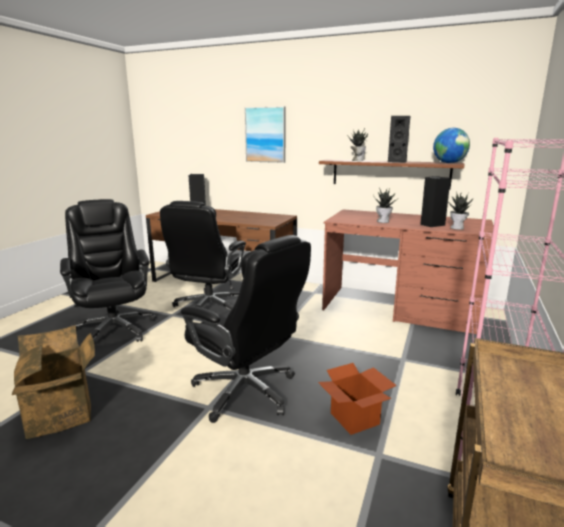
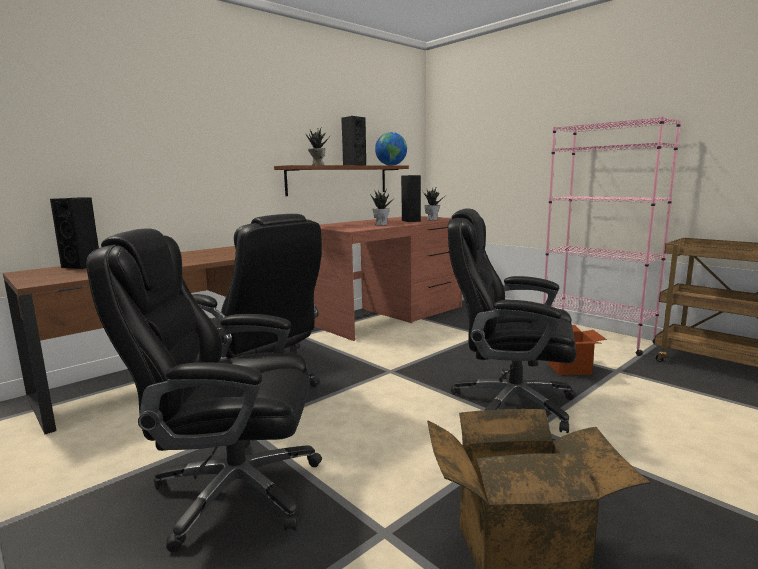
camera: 65 degrees left, 5 degrees down
(247, 392) = (509, 404): black office chair -> black office chair turned 135 degrees counterclockwise
(265, 135) = (186, 130): picture -> none

